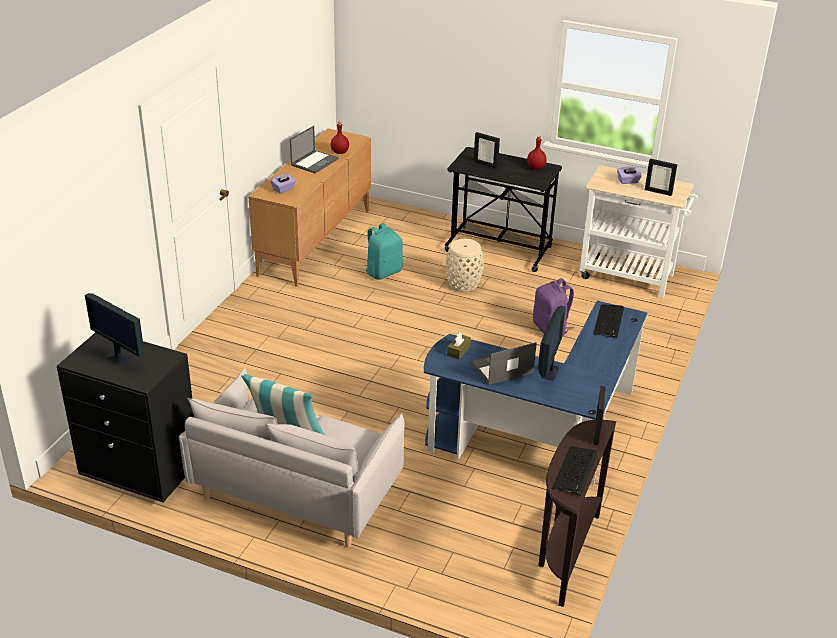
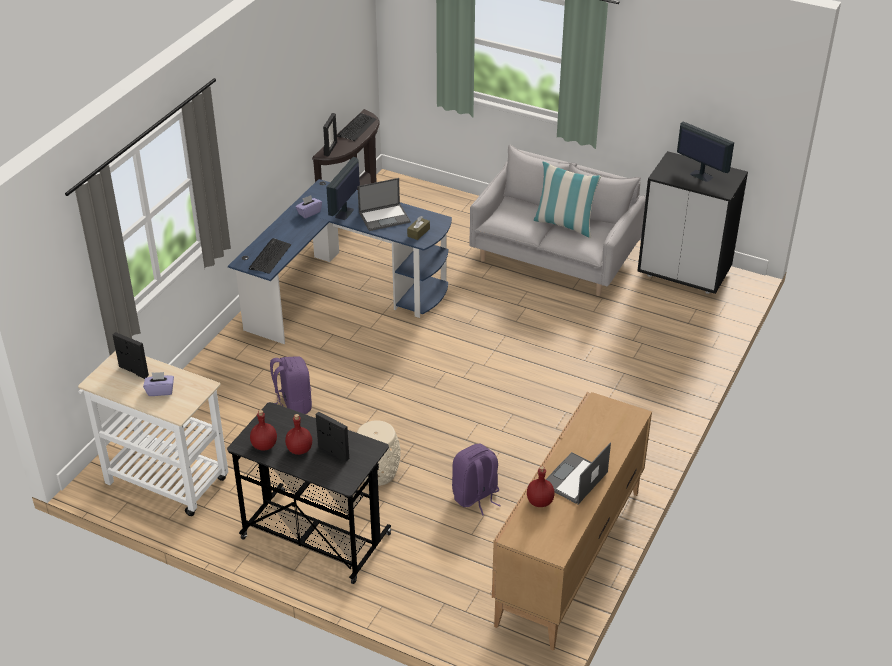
camera: 175 degrees left, 5 degrees up
(284, 189) = (608, 423): purple tissue box -> purple tissue box (309, 213)
(383, 272) = (476, 497): turquoise backpack -> purple backpack
(509, 165) = (300, 449): none -> red bottle

